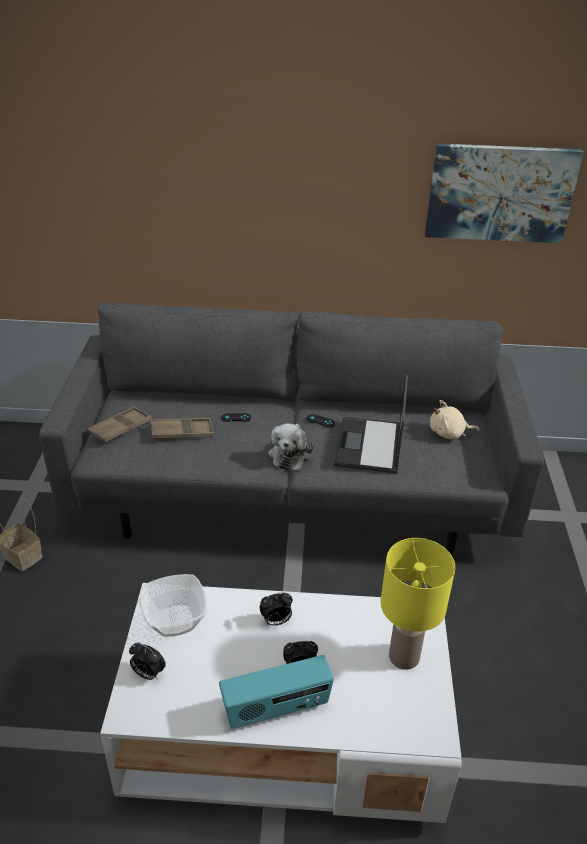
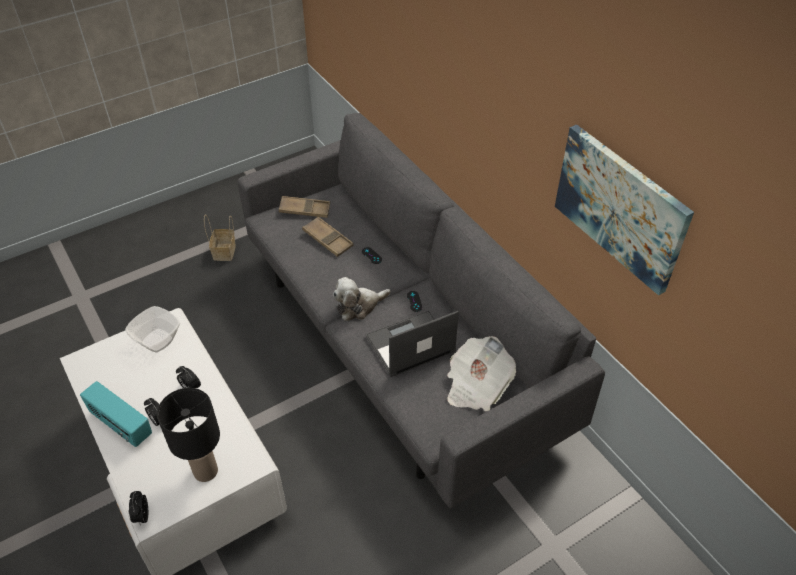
camera: 55 degrees right, 10 degrees up
(148, 673) = (110, 352): alarm clock -> alarm clock (142, 516)
(403, 657) = (204, 471): yellow table lamp -> black table lamp
(449, 433) = (476, 385): beige plush toy -> newspaper

